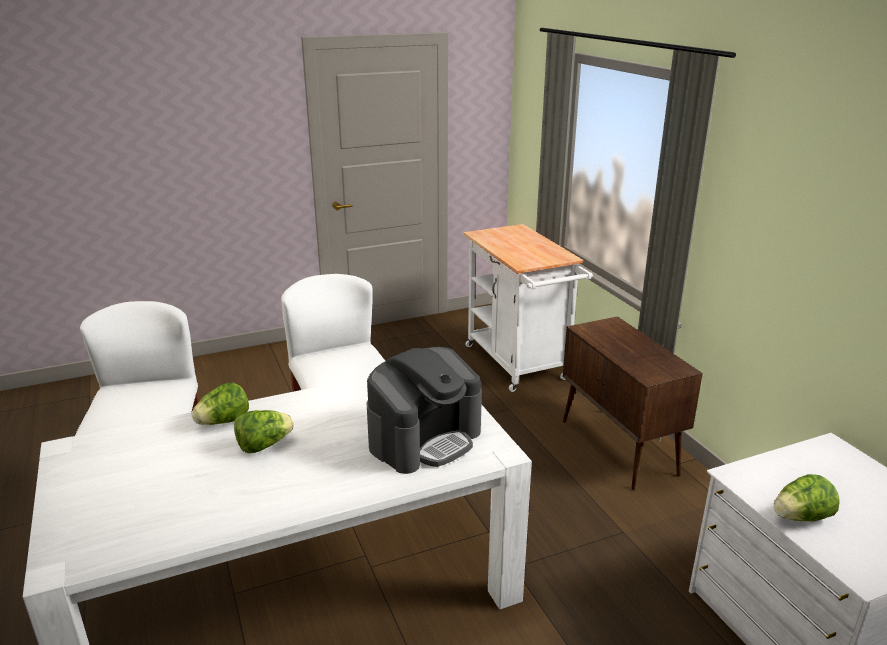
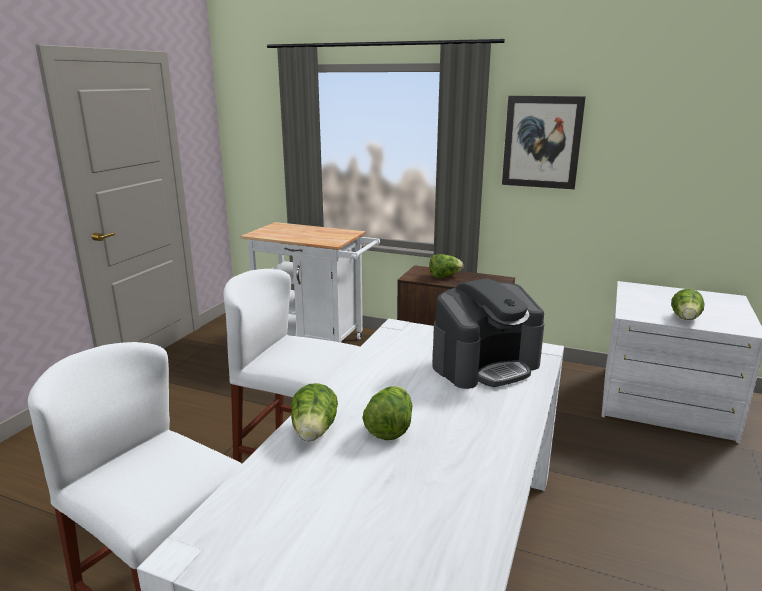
camera: 45 degrees left, 5 degrees down
(425, 439) = (485, 365): coffee machine -> coffee machine turned 60 degrees clockwise
(620, 341) = (444, 276): none -> lettuce
(772, 202) = (542, 142): none -> picture

